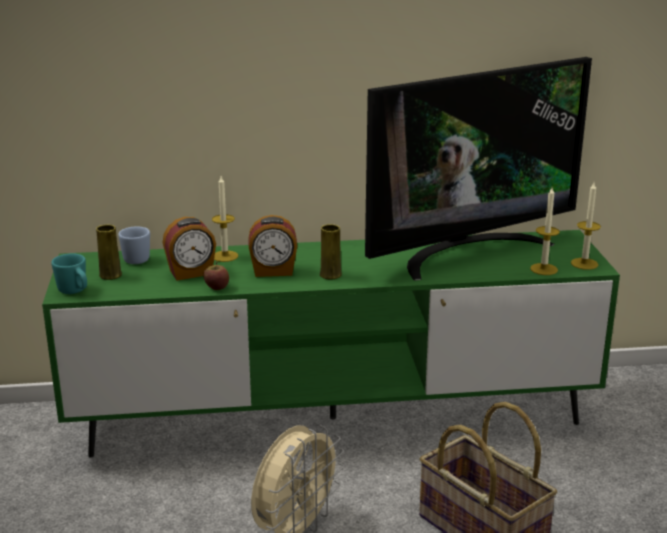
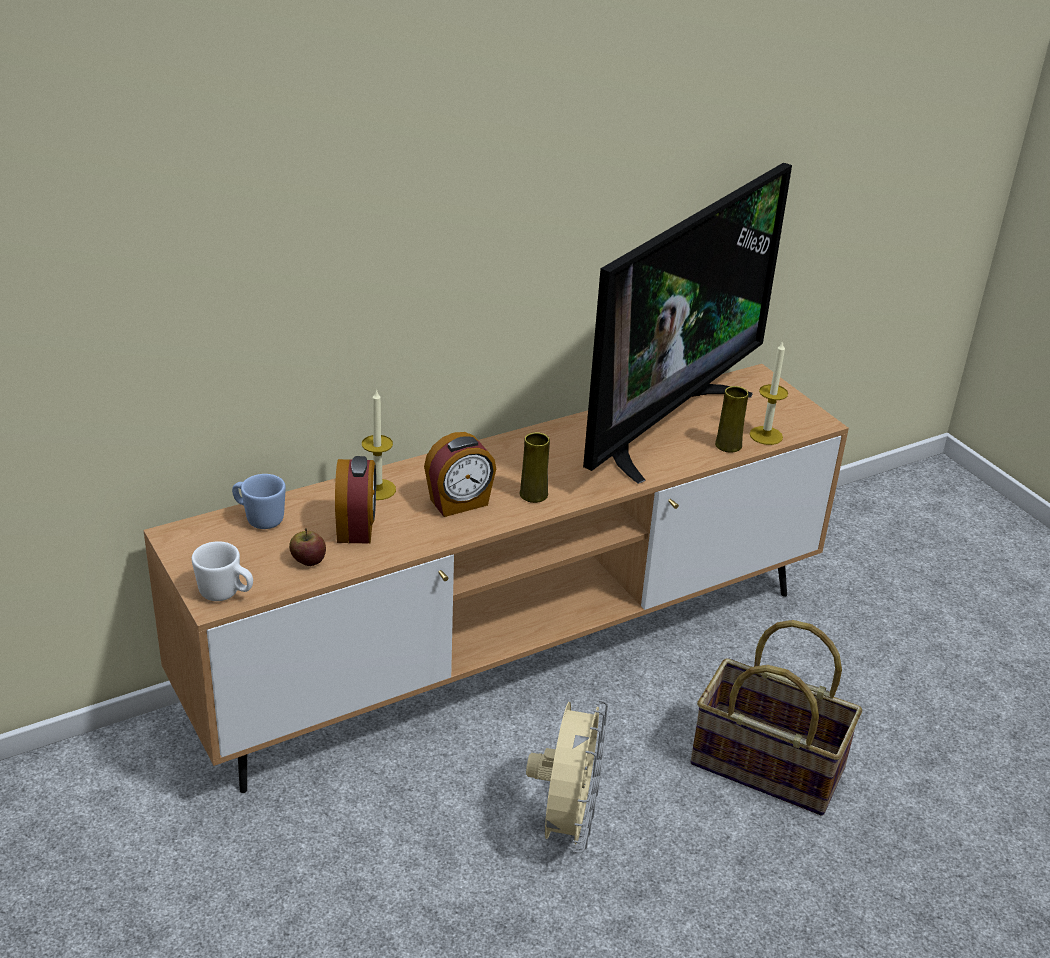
camera: 25 degrees left, 10 degrees up
(75, 291) = (226, 594): turquoise mug -> white mug
(110, 275) = (251, 554): yellow vase -> yellow vase (728, 445)
(191, 273) = (357, 528): alarm clock -> alarm clock turned 45 degrees counterclockwise
(216, 287) = (409, 545): apple -> apple (308, 560)
(333, 418) = (513, 654): green tv stand -> brown tv stand
(584, 263) = (802, 418): candle -> none

